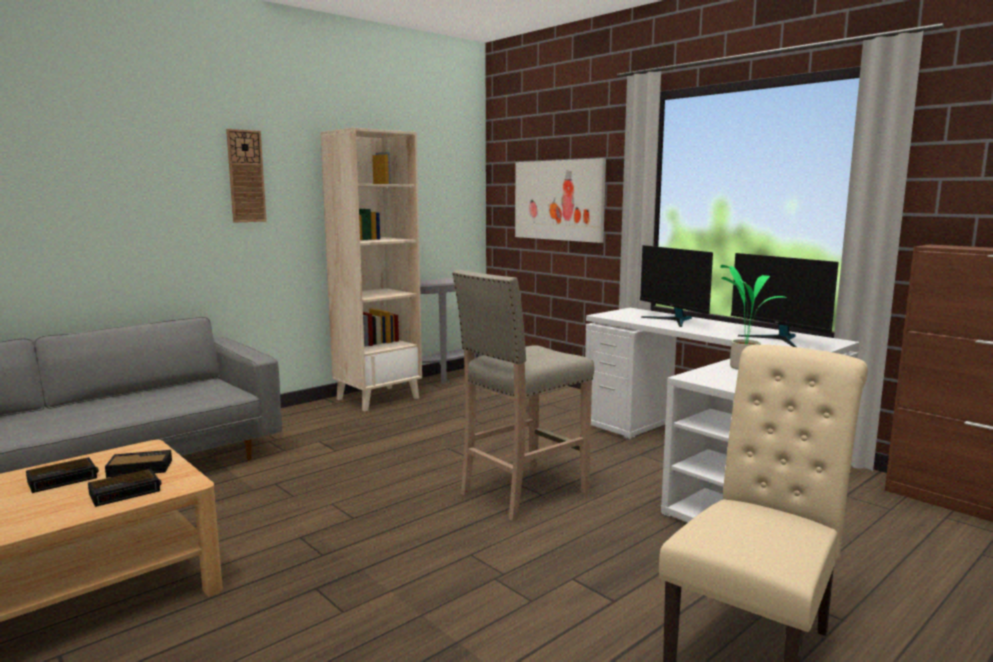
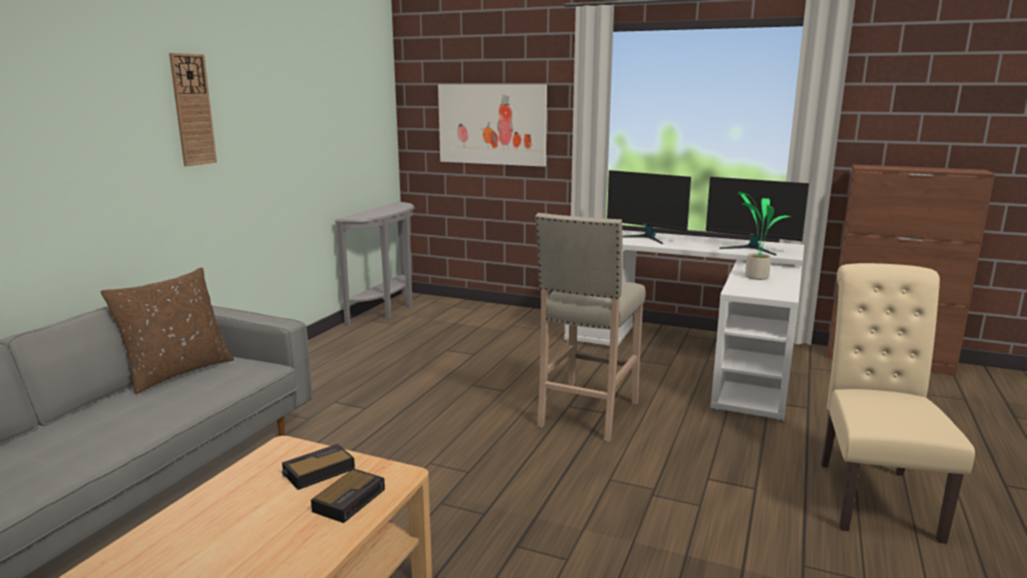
camera: 25 degrees left, 5 degrees up
(64, 479) = (251, 503): alarm clock -> none
(176, 388) = (177, 372): none -> brown pillow
(378, 398) = (339, 345): beige bookcase -> none

